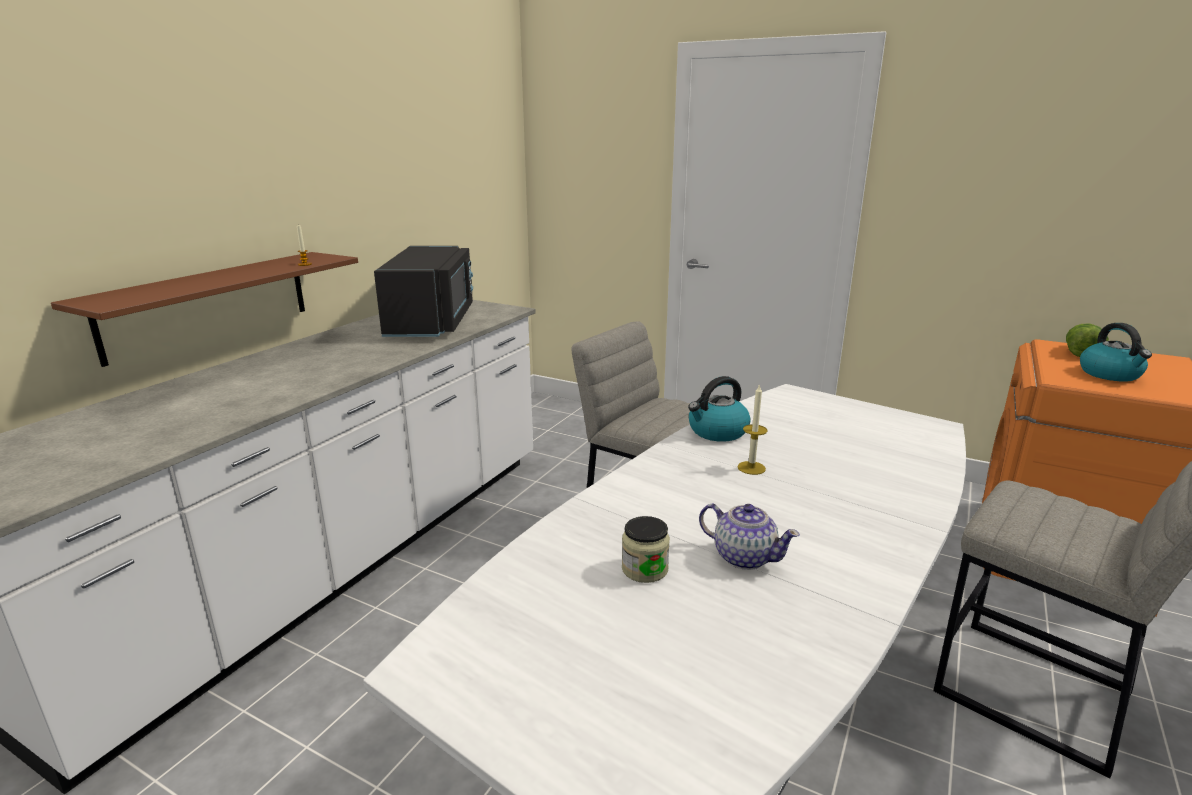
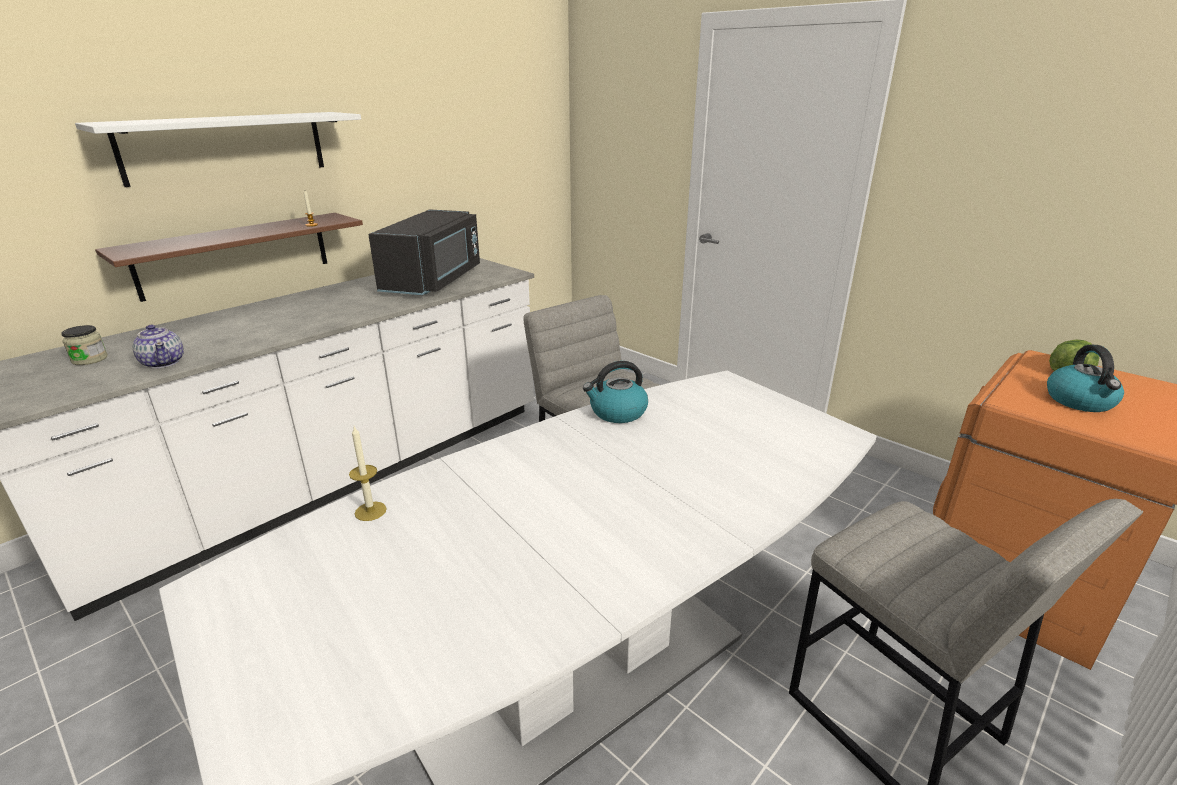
camera: 15 degrees right, 5 degrees up
(201, 176) = (226, 146): none -> white shelf
(644, 569) = (441, 535): jar -> jar (90, 359)
(744, 557) = (536, 539): teapot -> teapot (163, 362)
(751, 468) = (618, 453): candle -> candle (370, 511)

